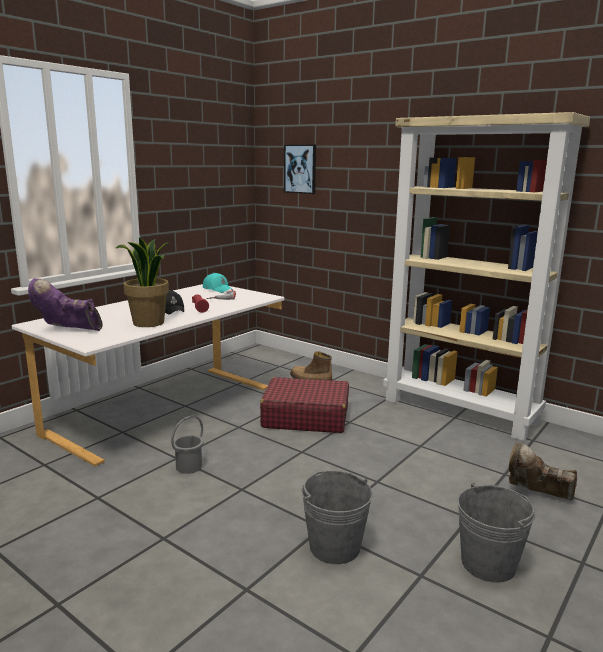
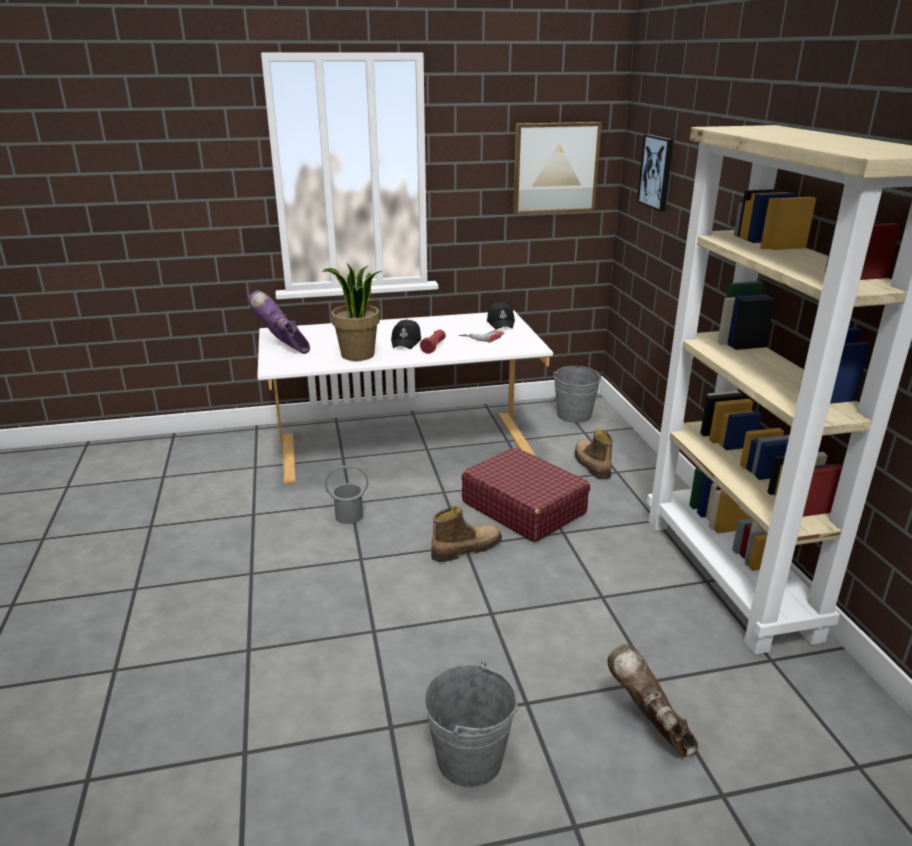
camera: 40 degrees right, 10 degrees up
(217, 289) = (501, 323): turquoise cap -> black cap
(219, 172) = (555, 168): none -> picture
(305, 453) = (466, 549): none -> boot
(334, 547) = (358, 655): grey bucket -> grey bucket (574, 415)

